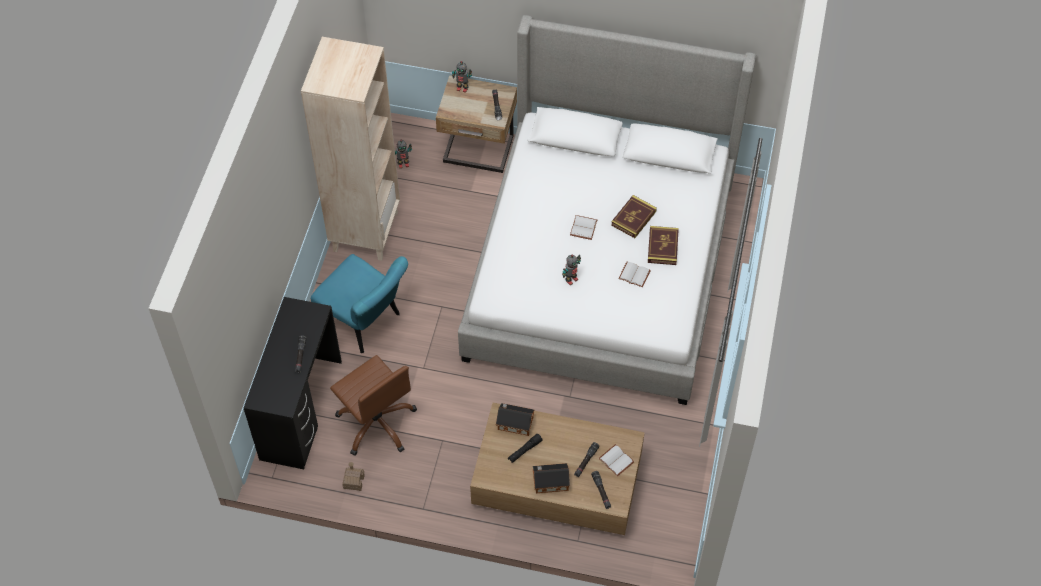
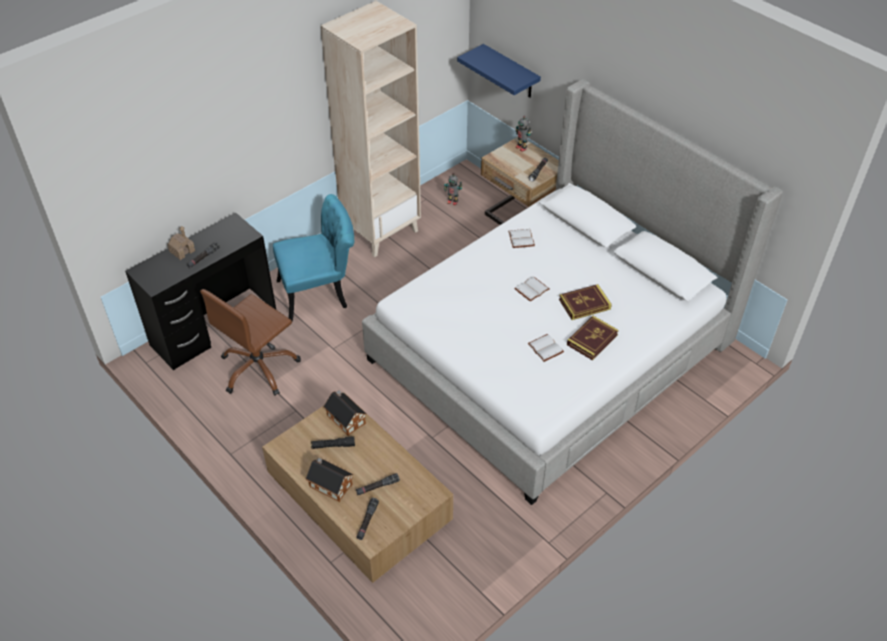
camera: 35 degrees right, 10 degrees down
(353, 481) = (199, 401): toy house -> toy house (182, 251)
(365, 322) = (320, 293): turquoise chair -> turquoise chair turned 90 degrees counterclockwise
(377, 423) = (259, 368): brown office chair -> brown office chair turned 45 degrees clockwise
(427, 25) = (510, 72): none -> blue shelf
(571, 279) = (484, 323): toy robot -> none
(617, 460) = (406, 503): white book -> white book (522, 239)

